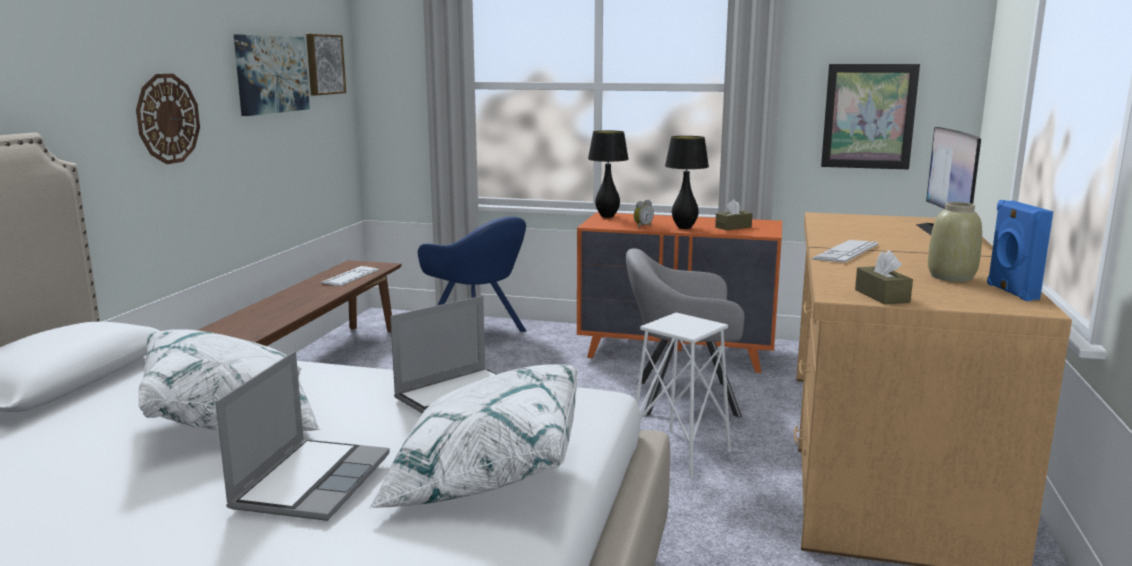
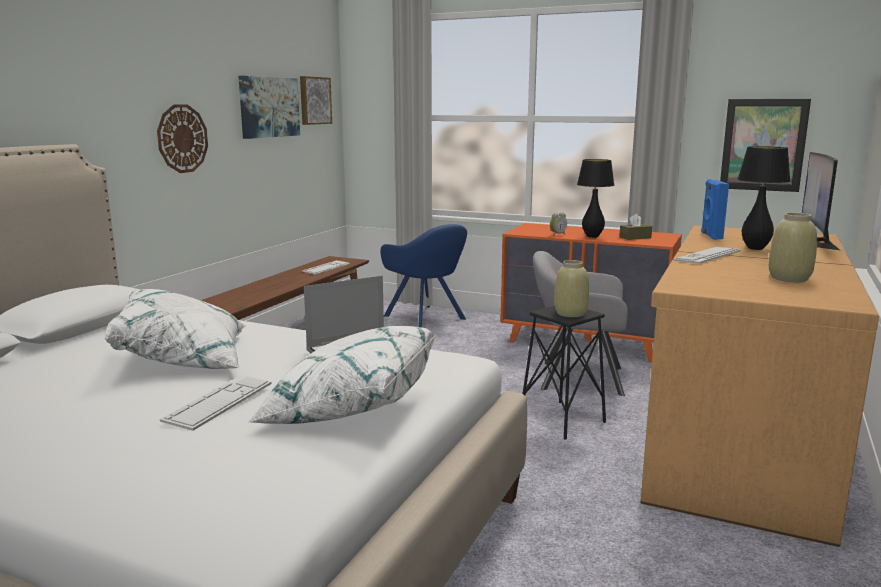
camera: 10 degrees right, 0 degrees up
(311, 481) = (219, 402): laptop -> keyboard
(607, 216) = (532, 226): black table lamp -> black table lamp (755, 248)
(680, 452) = (562, 420): white stool -> black stool
(688, 326) = (570, 313): none -> beige vase
(882, 296) = (714, 290): brown tissue box -> none
(1010, 292) = (836, 292): blue speaker -> blue speaker (710, 236)

